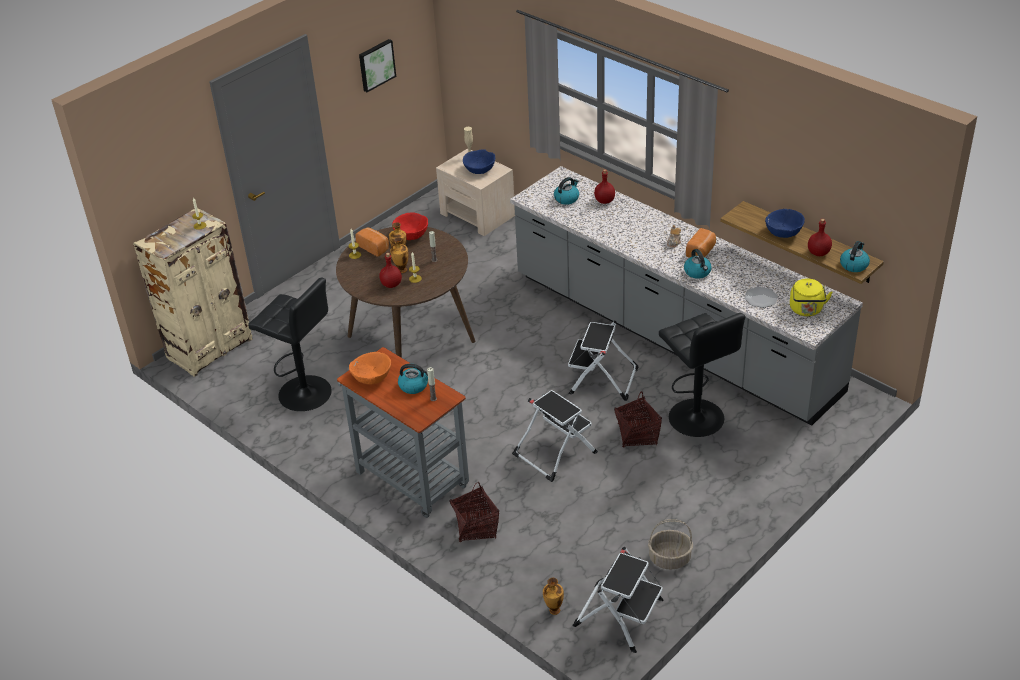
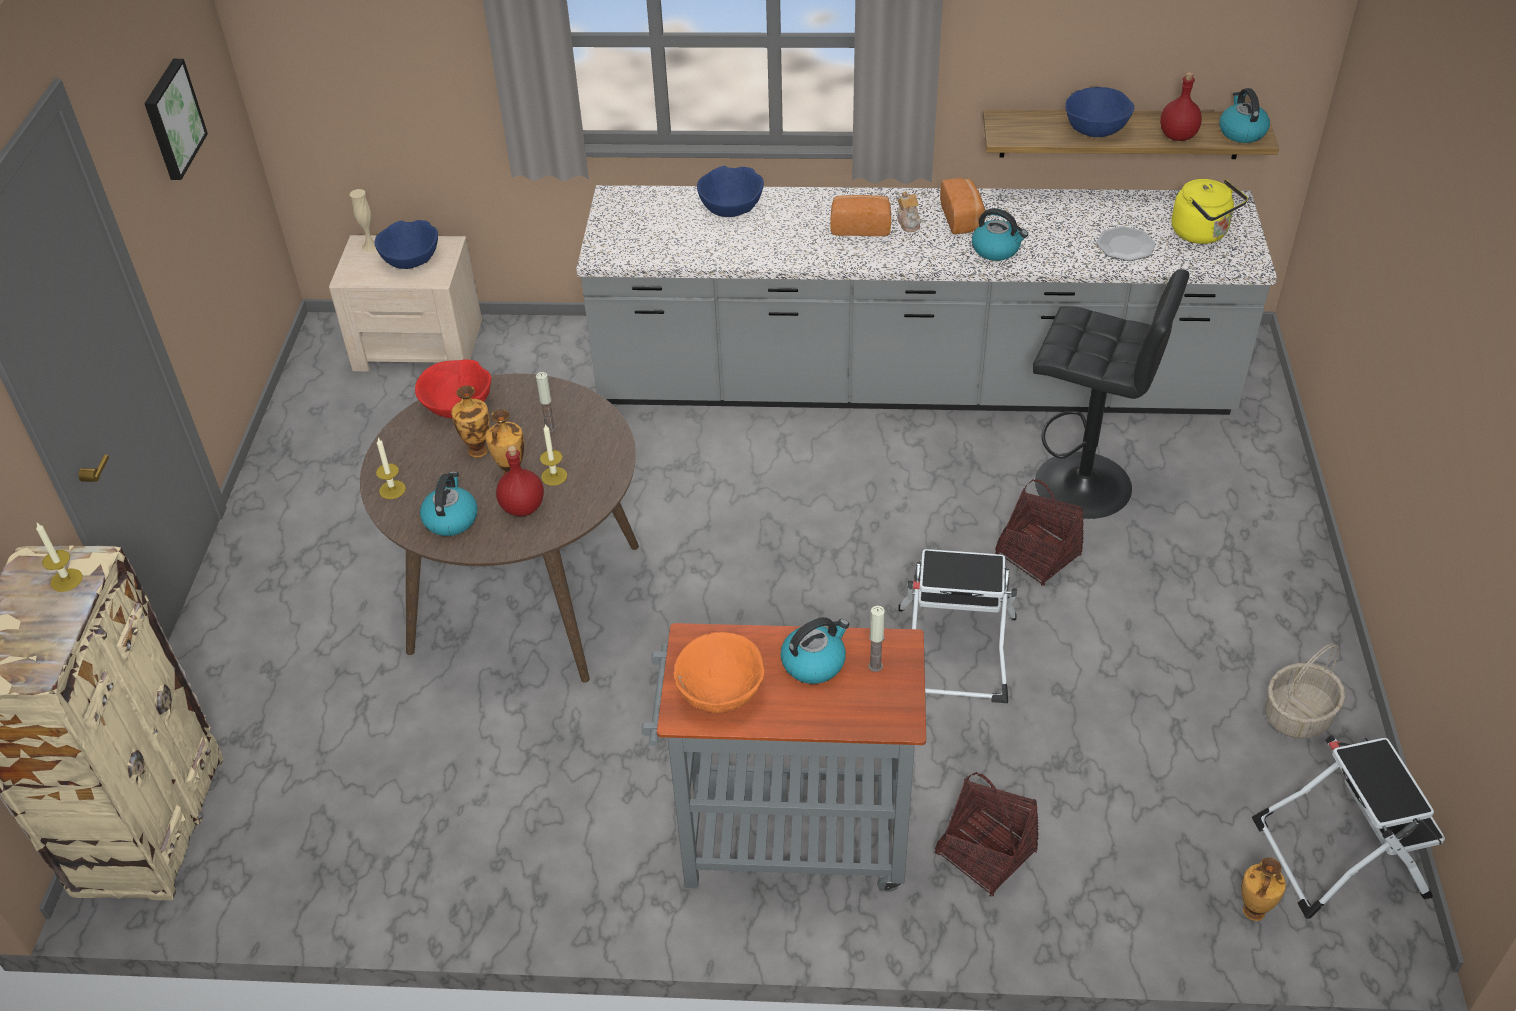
camera: 40 degrees left, 5 degrees up
(305, 394) = (437, 802): black stool -> none
(374, 247) = (414, 459): bread -> bread (860, 227)
(566, 198) = (668, 229): kettle -> kettle (451, 519)
(602, 378) = (892, 498): step ladder -> none
(605, 201) = (731, 207): red bottle -> blue bowl

